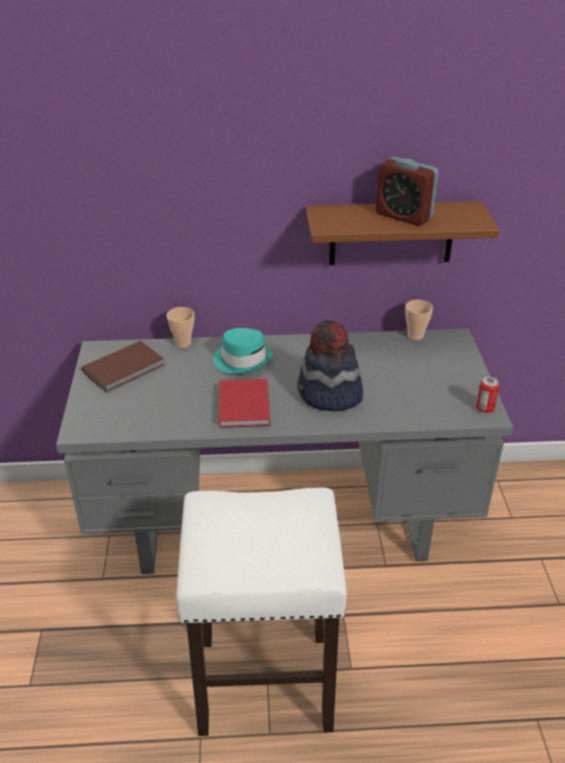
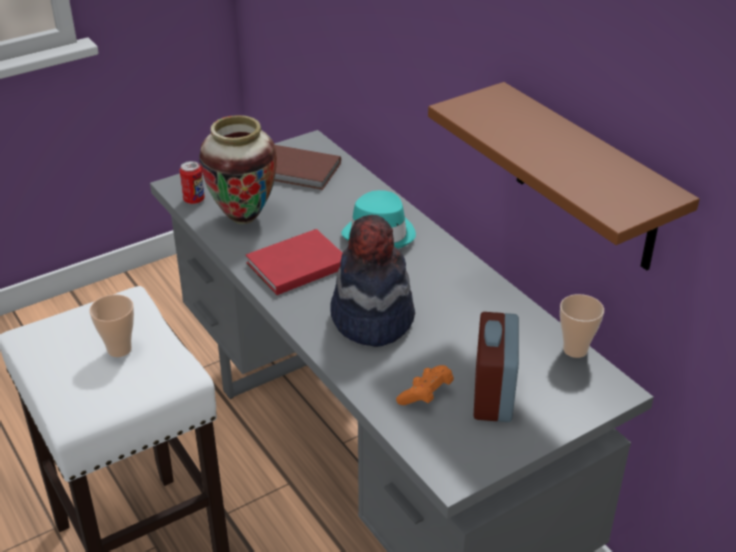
camera: 60 degrees right, 0 degrees up
(161, 411) = (244, 218): none -> vase
(183, 343) = (372, 185): cup -> cup (119, 349)
(403, 216) = (559, 150): alarm clock -> alarm clock (493, 395)
(417, 400) = (425, 395): none -> orange game controller
(484, 408) = (464, 466): can -> can (194, 200)

